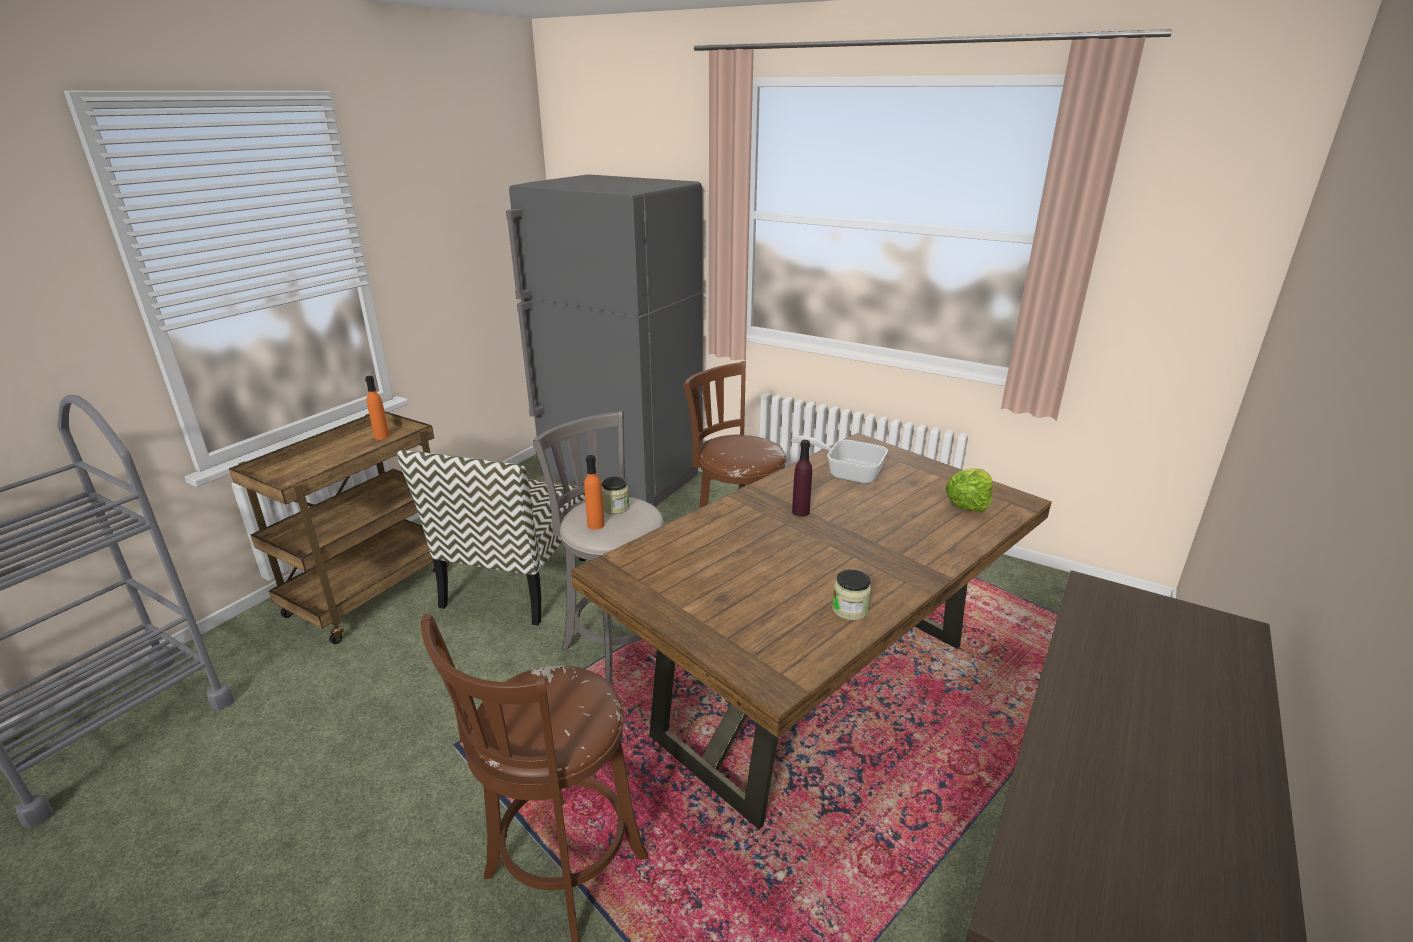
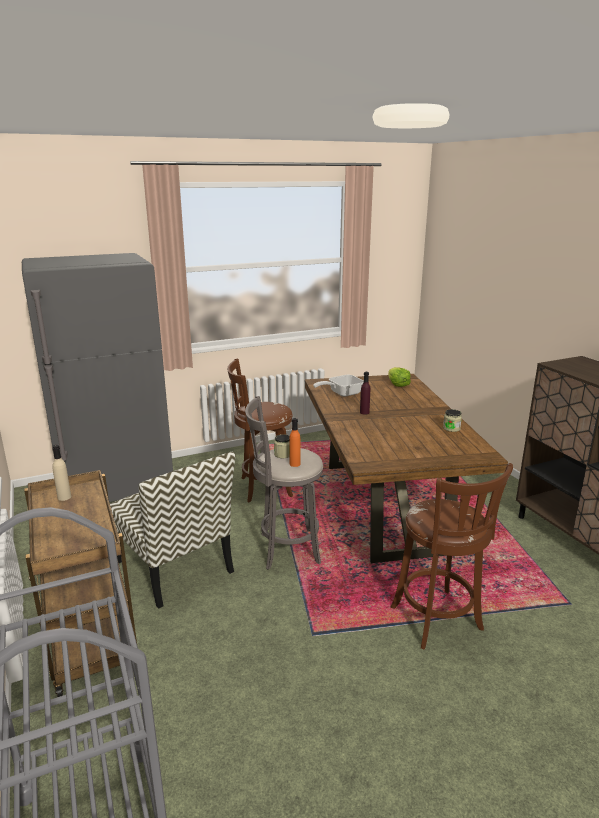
camera: 55 degrees left, 5 degrees down
(382, 436) = (64, 497): orange bottle -> beige bottle

